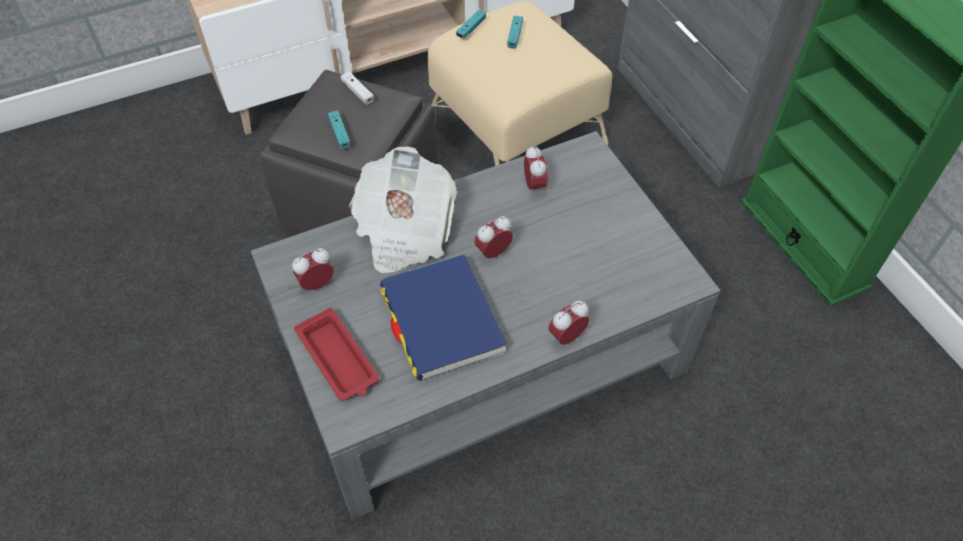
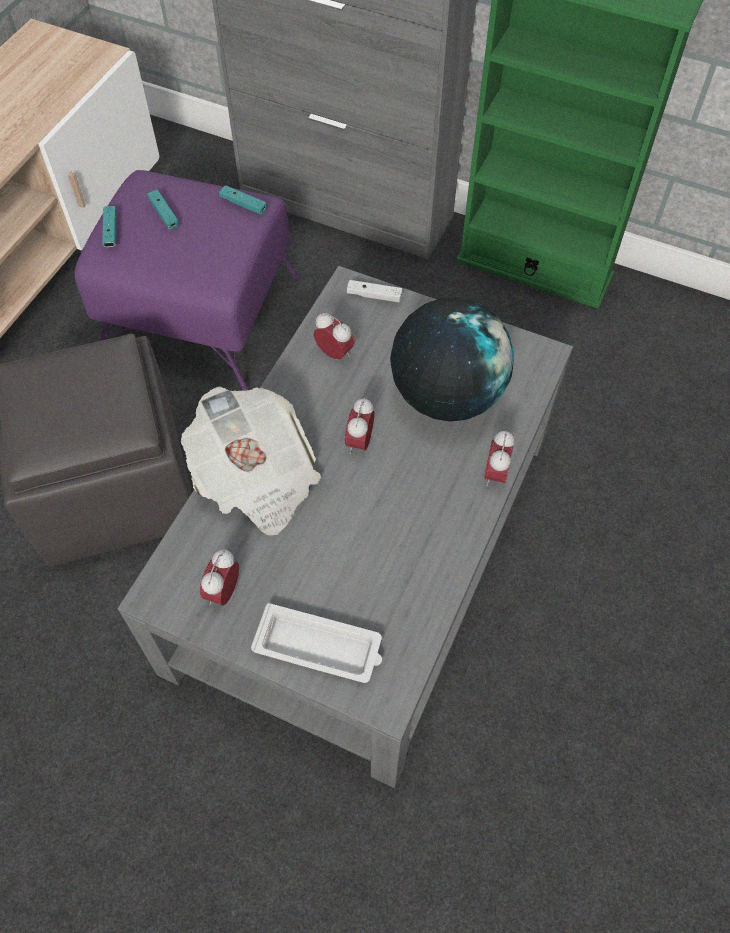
camera: 40 degrees left, 5 degrees up
(338, 359) = (320, 647): red tray -> white tray
(339, 133) = (89, 423): turquoise game controller -> turquoise game controller (243, 205)
(357, 92) = (63, 368): white game controller -> white game controller (374, 296)
(442, 320) = (376, 538): blue book -> none
(515, 130) = (199, 314): beige ottoman -> purple ottoman
(585, 262) = (446, 395): none -> globe

